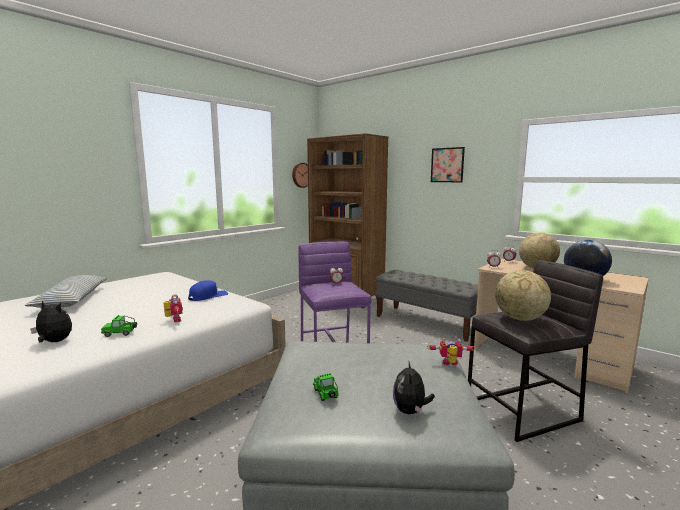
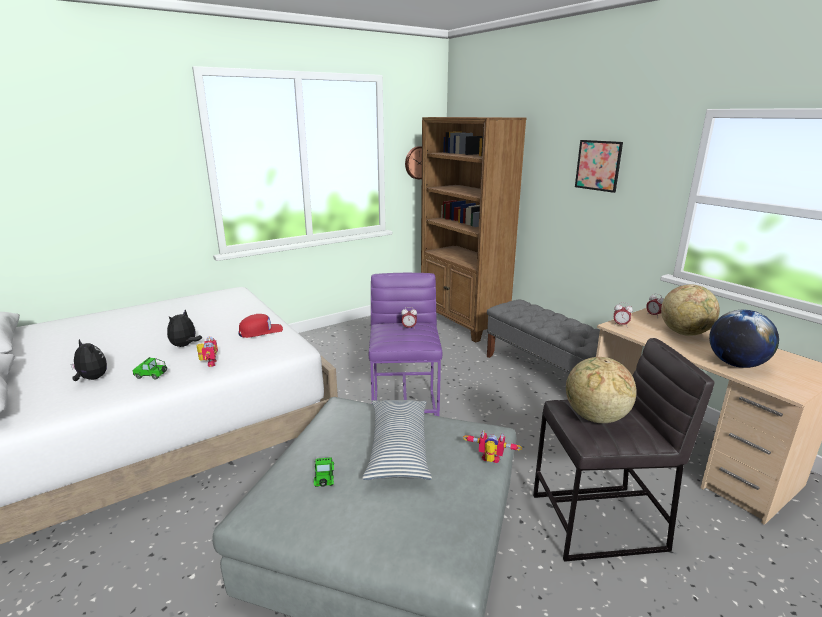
camera: 15 degrees right, 10 degrees up
(72, 300) = (132, 322): pillow -> pillow (398, 448)
(208, 296) = (261, 331): blue cap -> red cap
(410, 411) = (400, 518): plush toy -> plush toy (185, 345)

